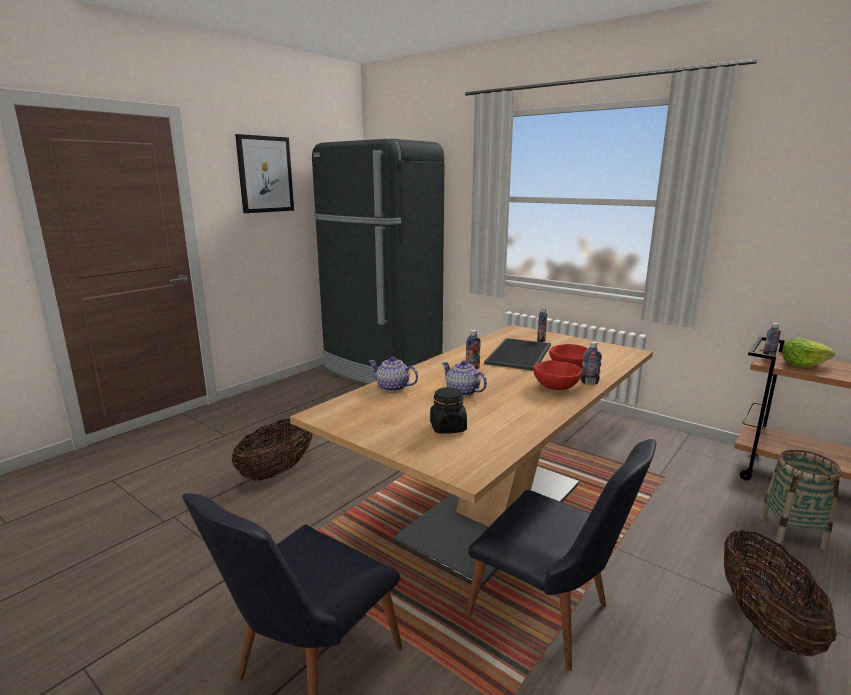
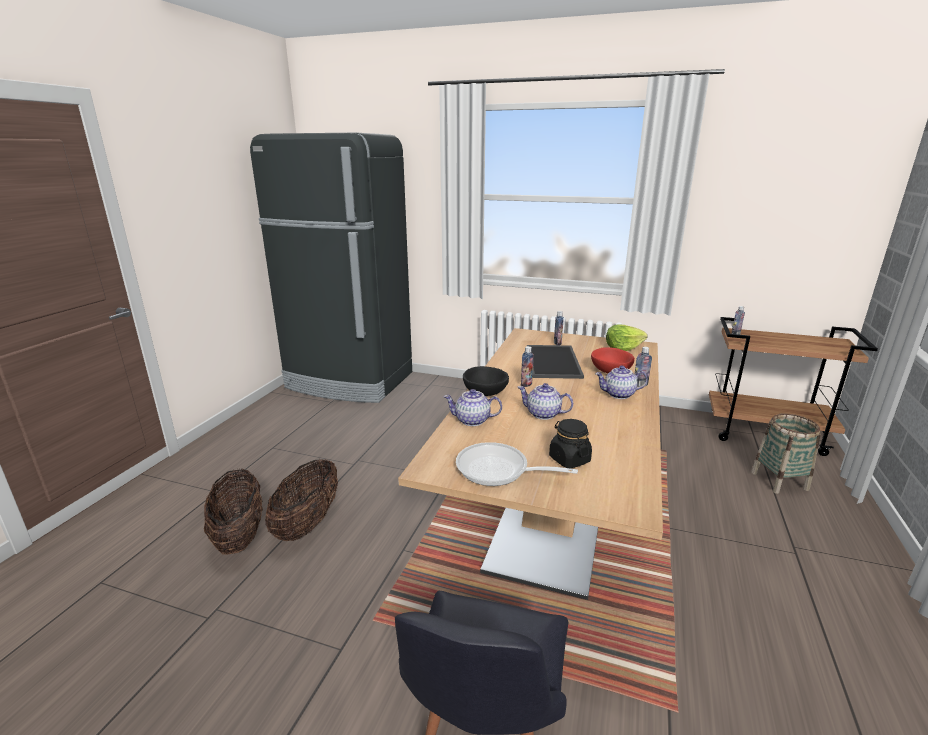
camera: 20 degrees left, 5 degrees up
(265, 174) = (200, 174): picture -> none
(375, 425) = (498, 470): none -> frying pan
(426, 370) = (485, 393): none -> black bowl
(550, 617) = (659, 610): black chair -> none
(556, 387) = (619, 395): red bowl -> teapot
(764, 622) = (806, 564): basket -> basket (239, 535)
(802, 364) = (763, 339): lettuce -> lettuce (623, 348)

